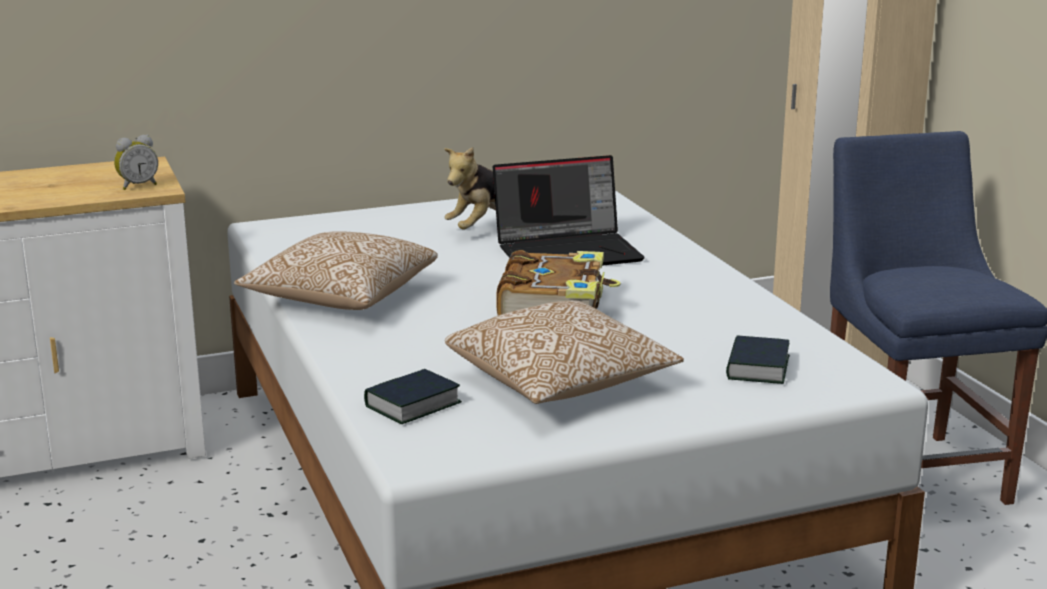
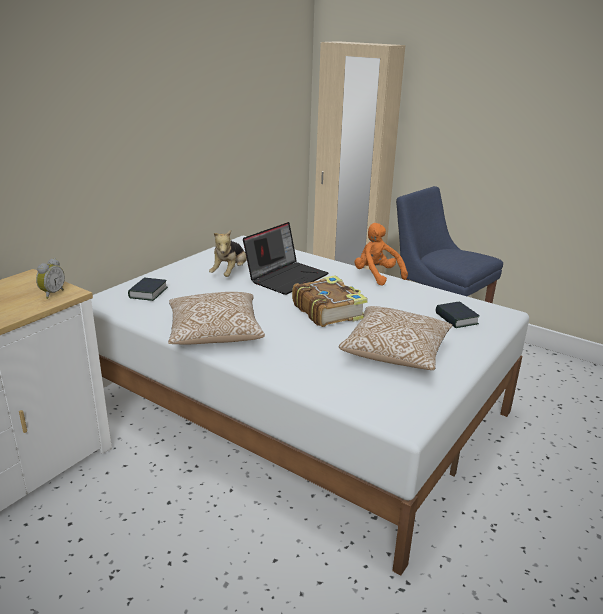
camera: 35 degrees left, 5 degrees up
(412, 405) = (351, 389): book -> book (148, 293)
(730, 280) = (377, 276): none -> orange plush toy

